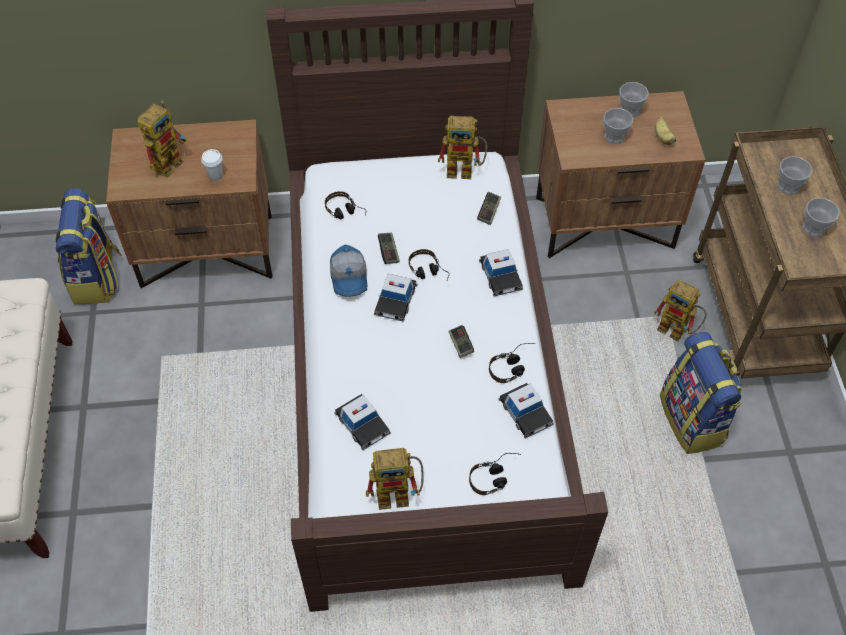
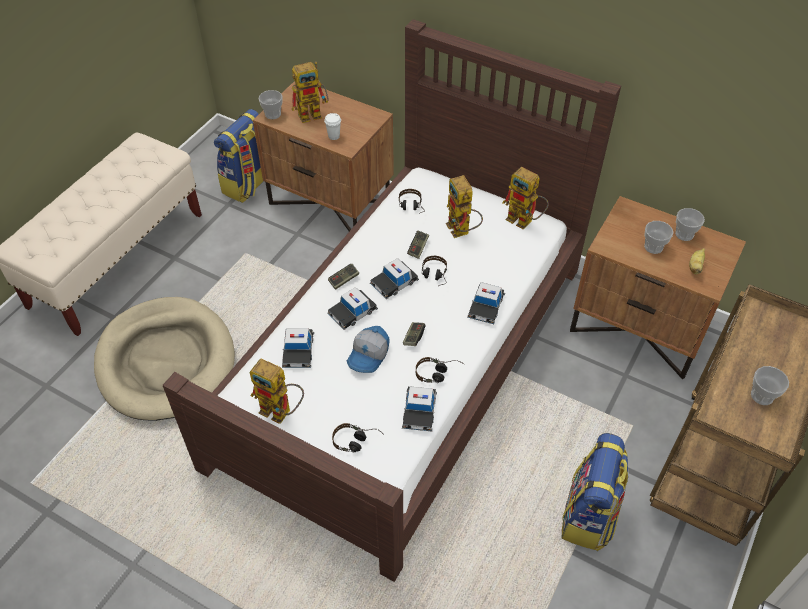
camera: 35 degrees right, 5 degrees down
(177, 523) = (166, 361): none -> beige dog bed
(350, 278) = (376, 251): cap -> cap (369, 355)
(381, 354) = (352, 312): none -> toy car
(489, 212) = (516, 258): game controller -> game controller (344, 280)
(678, 330) = (633, 442): toy robot -> toy robot (461, 232)
(788, 186) = (766, 351): cup -> cup (273, 114)

